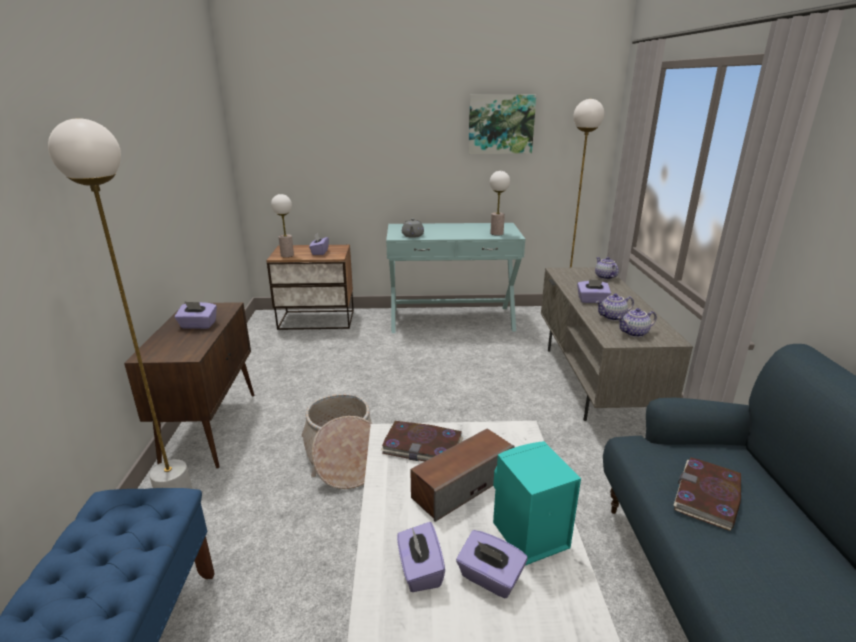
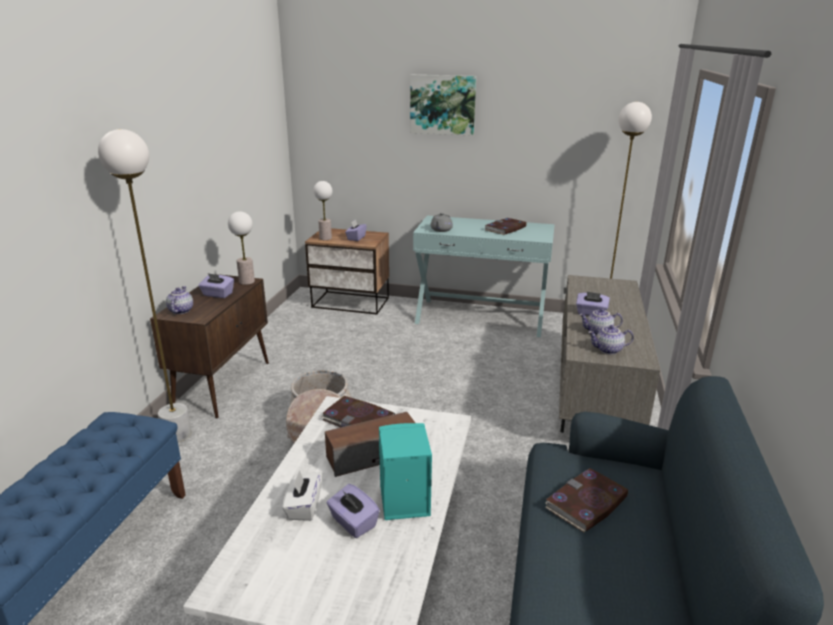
camera: 15 degrees right, 0 degrees up
(419, 570) = (303, 507): purple tissue box -> white tissue box
(472, 229) = (505, 228): none -> book
(497, 233) = (527, 235): table lamp -> table lamp (247, 281)
(501, 124) = (545, 123): picture -> picture (443, 104)
(604, 277) = (624, 291): teapot -> teapot (180, 311)

